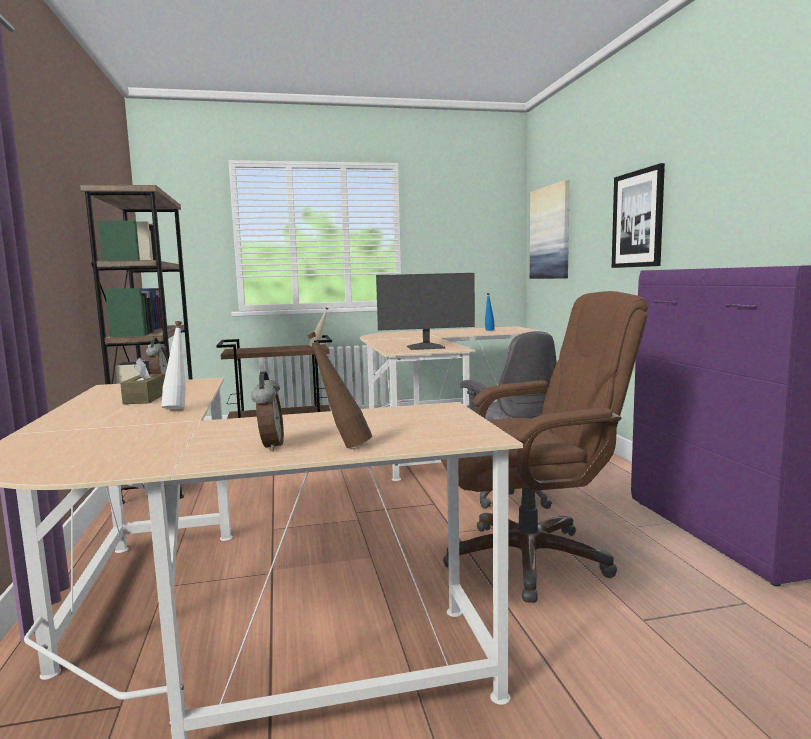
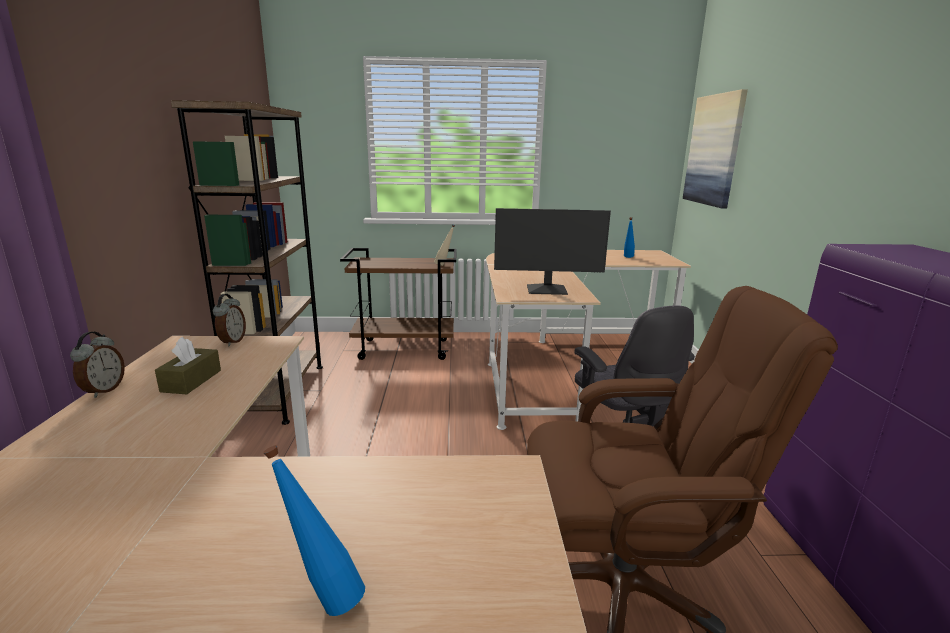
camera: 10 degrees right, 10 degrees up
(178, 408) = (206, 415): white bottle -> none
(270, 446) = (231, 573): alarm clock -> alarm clock (103, 390)
(342, 446) = (323, 598): brown bottle -> blue bottle
(638, 219) = (832, 156): picture -> none

